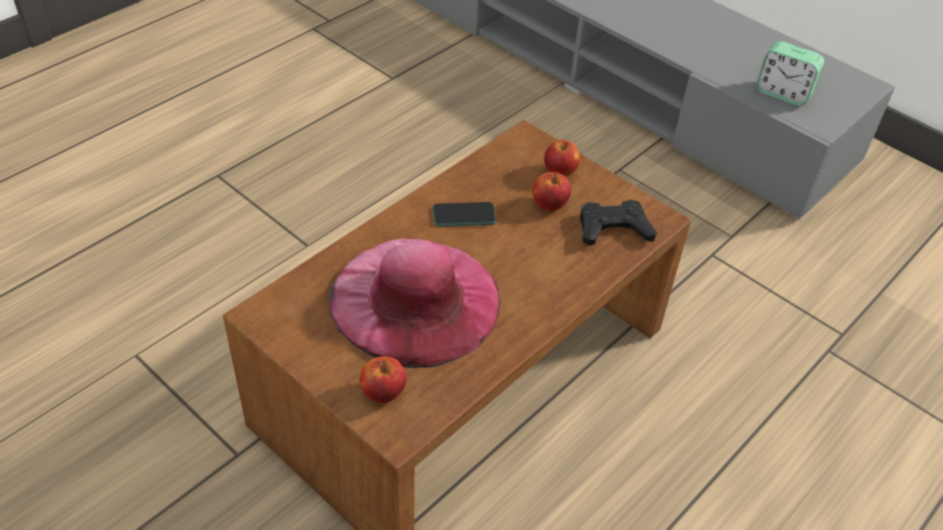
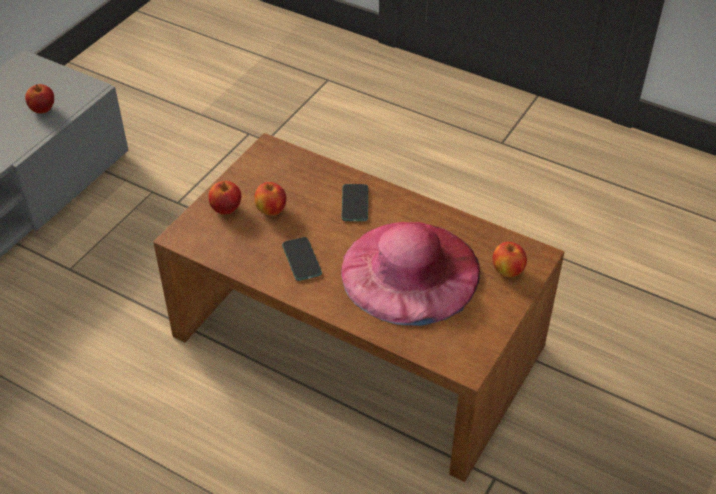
camera: 100 degrees left, 0 degrees up
(543, 275) = (355, 203): none -> phone
(613, 229) = (289, 171): black game controller -> none
(783, 93) = (42, 109): alarm clock -> apple

